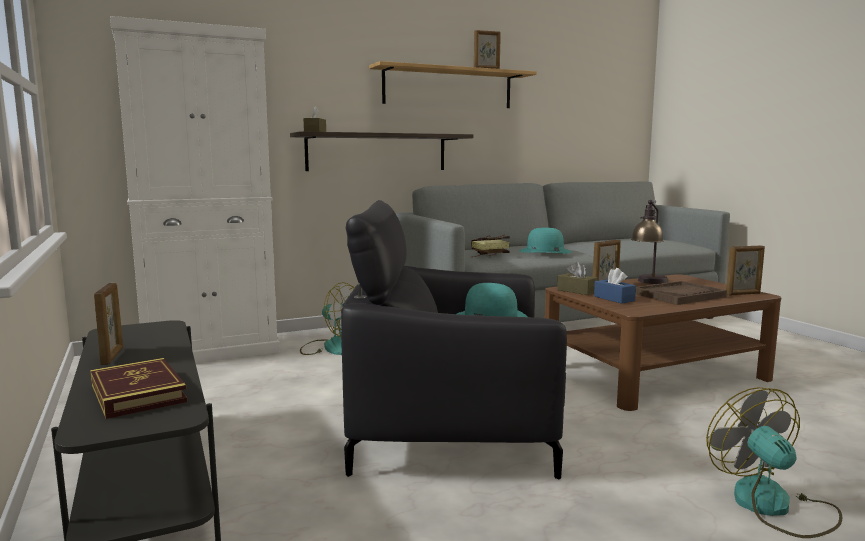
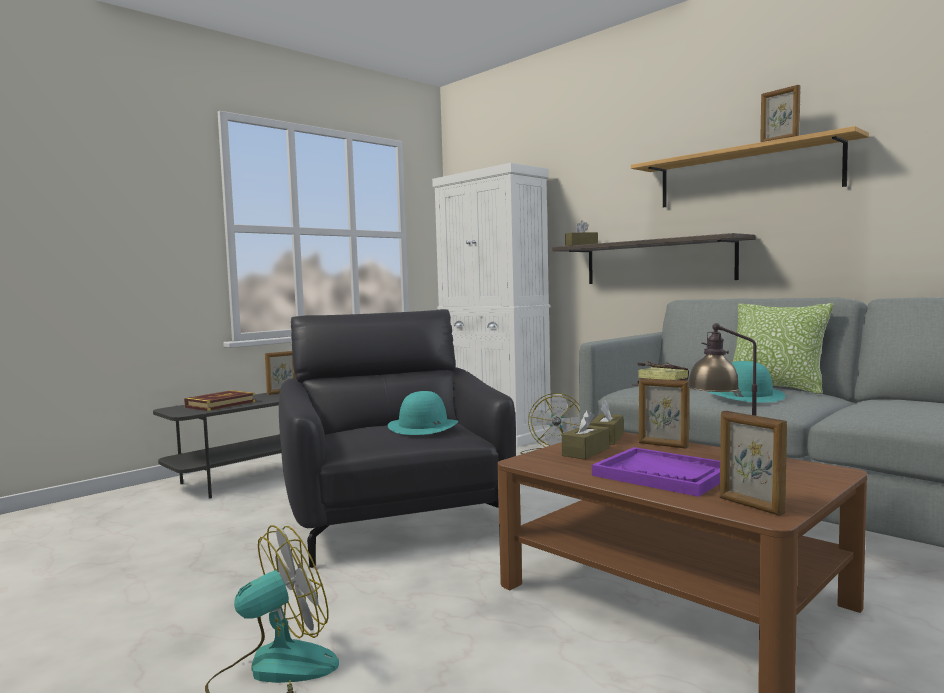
camera: 70 degrees right, 5 degrees down
(519, 245) = (776, 388): none -> pillow
(614, 298) = (585, 452): blue tissue box -> brown tissue box
(679, 295) = (663, 474): brown tray -> purple tray

